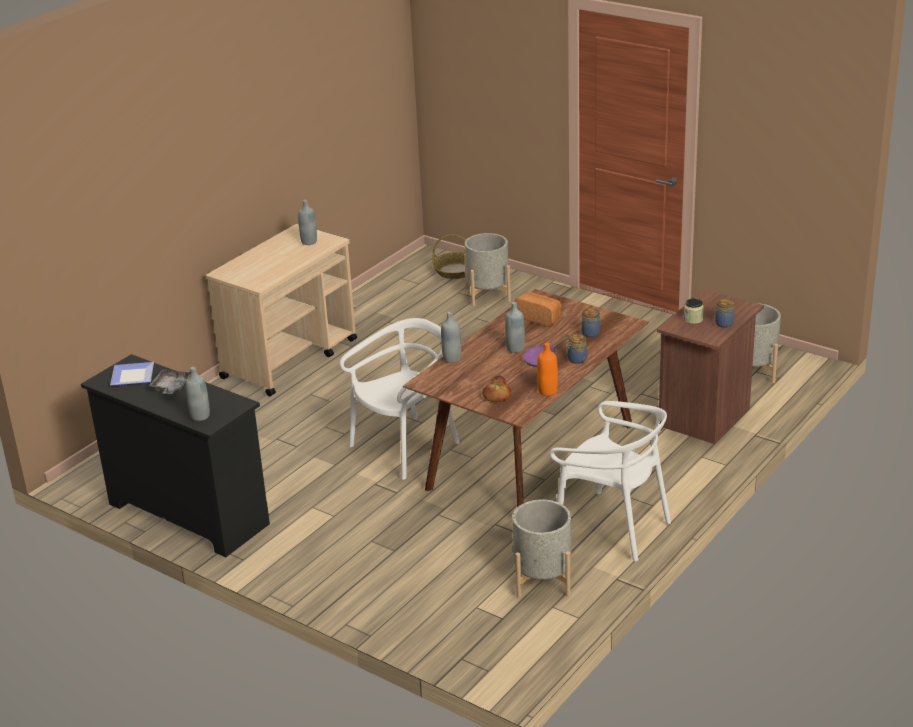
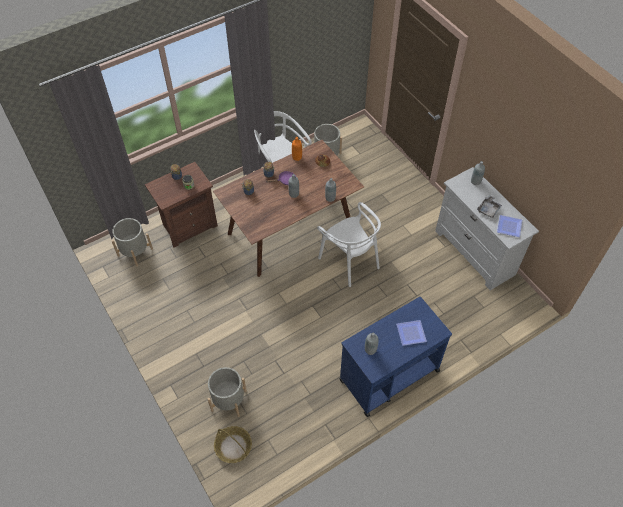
camera: 160 degrees left, 25 degrees up
(188, 513) = (474, 252): black dresser -> white dresser
(262, 263) = (410, 333): none -> plate
(290, 358) = (388, 375): beige cart -> blue cart
(405, 447) = (349, 261): white chair -> white chair turned 105 degrees counterclockwise
(539, 318) = (266, 215): bread -> none

